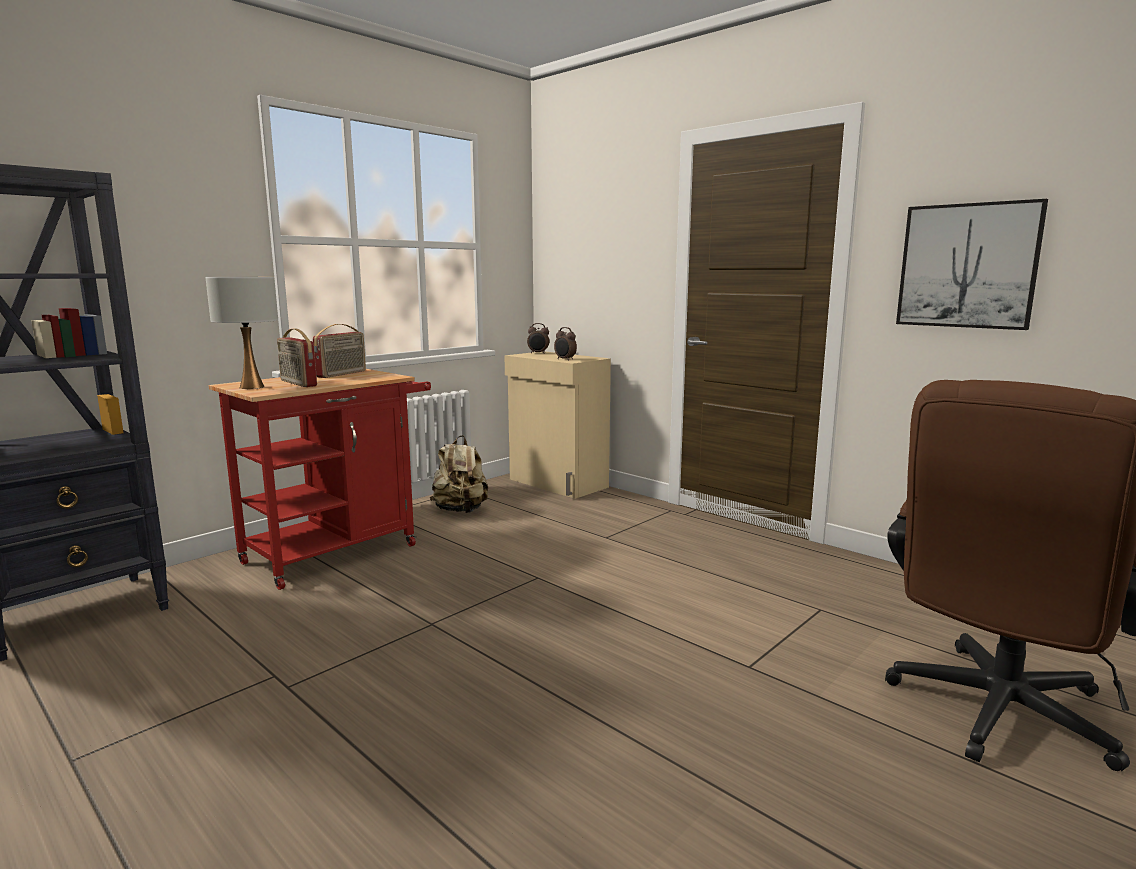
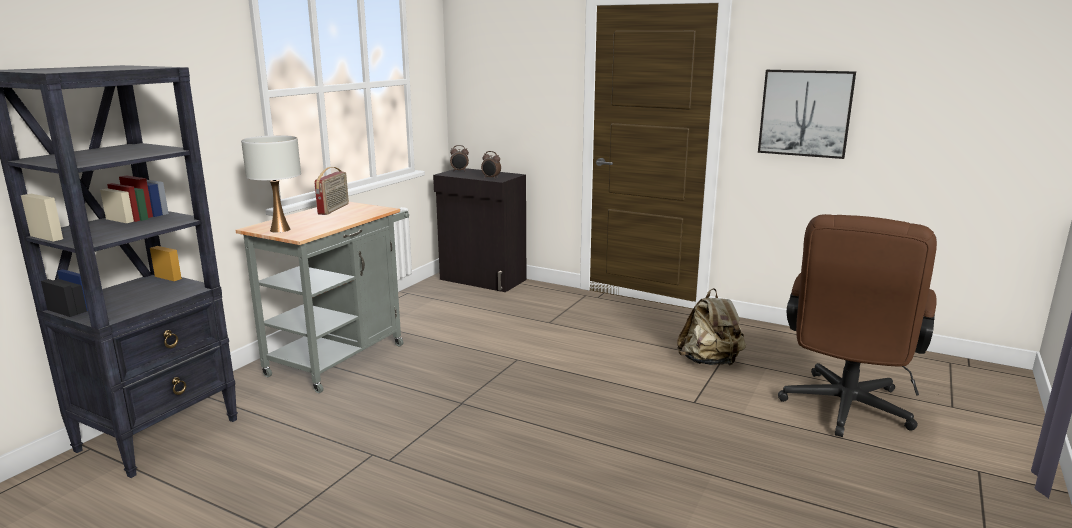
camera: 15 degrees left, 5 degrees up
(297, 383) = (313, 223): radio -> none
(340, 550) = (342, 356): red cart -> grey cart
(461, 511) = (418, 312): beige backpack -> beige backpack (710, 362)
(557, 483) = (482, 280): beige cabinet -> black cabinet

